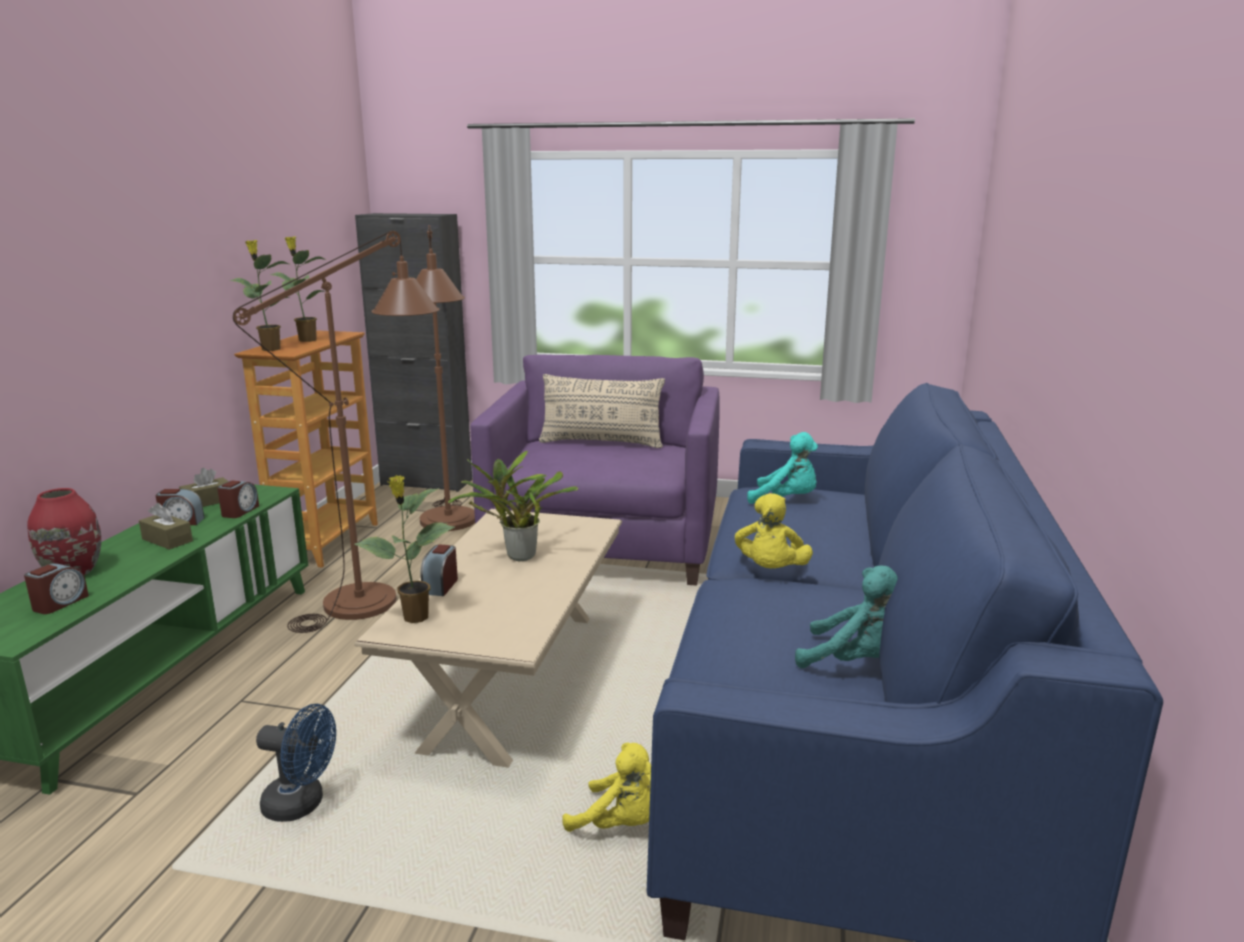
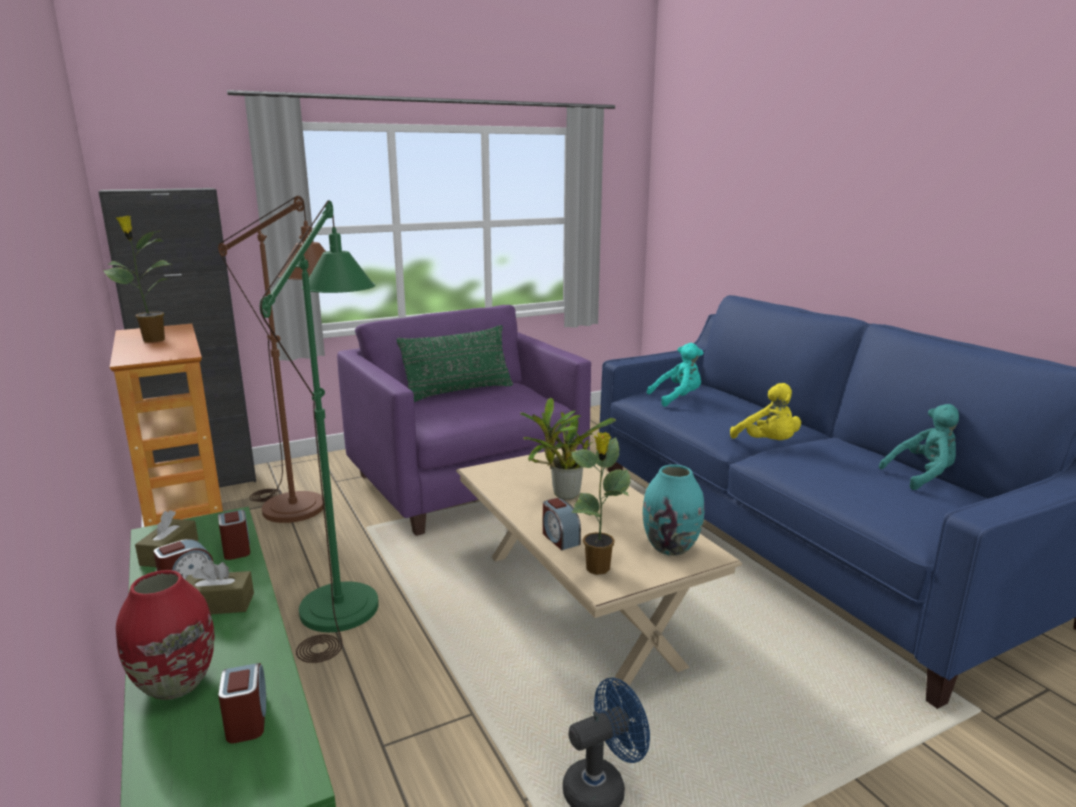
camera: 40 degrees left, 0 degrees up
(270, 349) = (141, 355): potted plant -> none
(378, 596) = (346, 595): brown floor lamp -> green floor lamp
(504, 627) = (671, 547): none -> turquoise vase
(601, 442) = (458, 392): beige pillow -> green pillow
(619, 824) = (807, 662): yellow plush toy -> none

